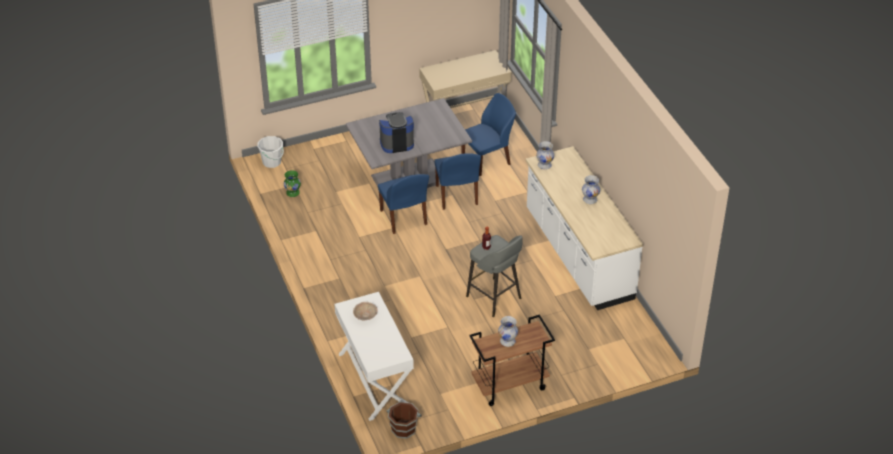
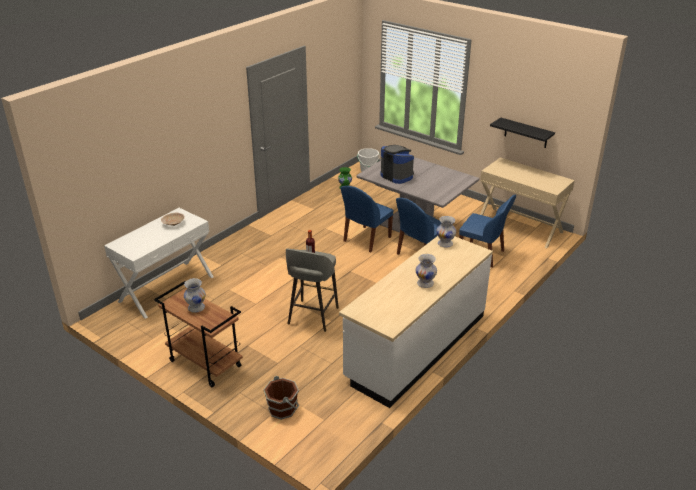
camera: 60 degrees right, 10 degrees down
(403, 428) = (117, 322): brown bucket -> brown bucket (282, 409)
(439, 34) = (526, 133): none -> black shelf

